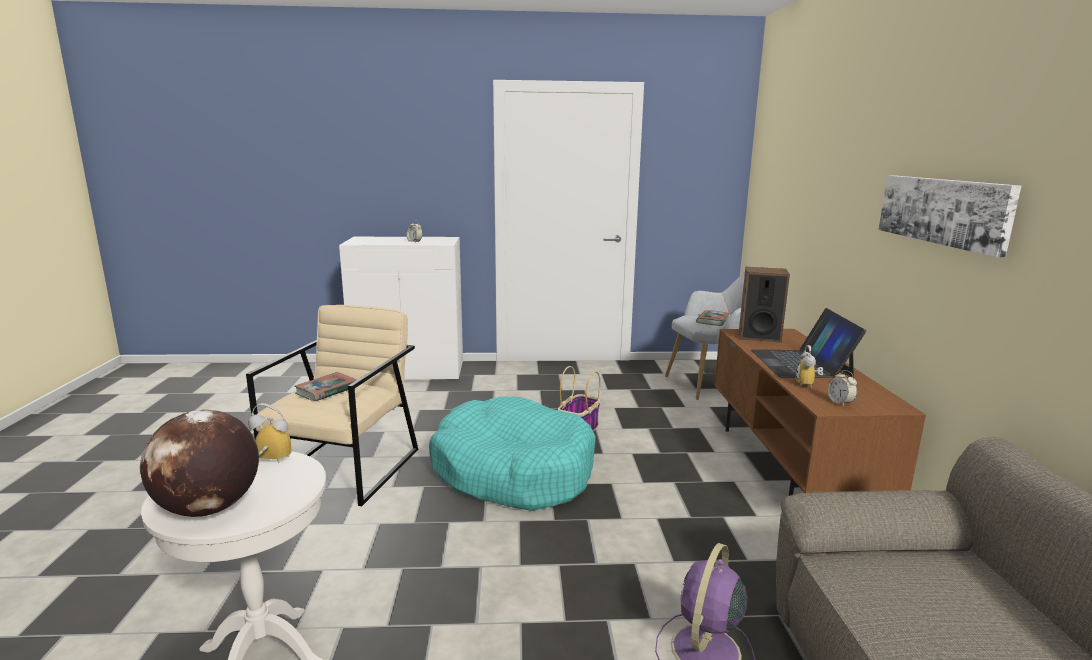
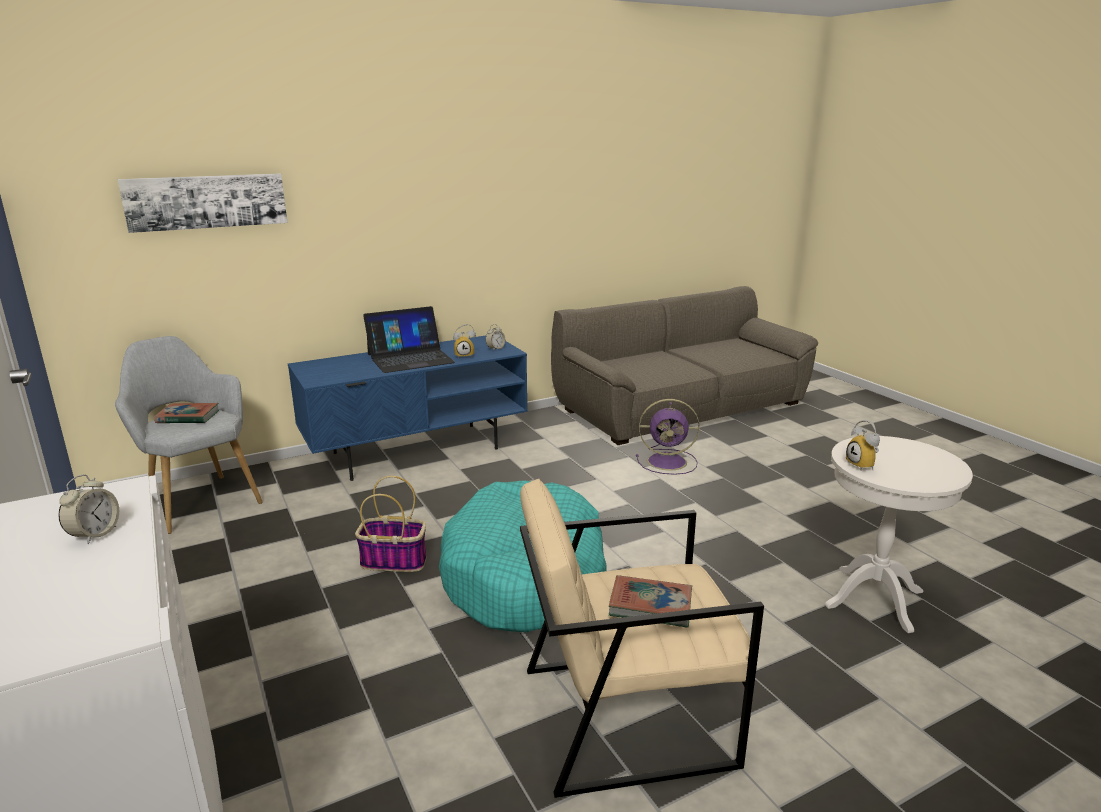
camera: 115 degrees left, 5 degrees up
(209, 509) = (927, 458): globe -> none
(759, 336) = (328, 373): speaker -> none
(791, 467) = (417, 450): brown tv stand -> blue tv stand
(943, 211) = (461, 202): picture -> picture (206, 201)

